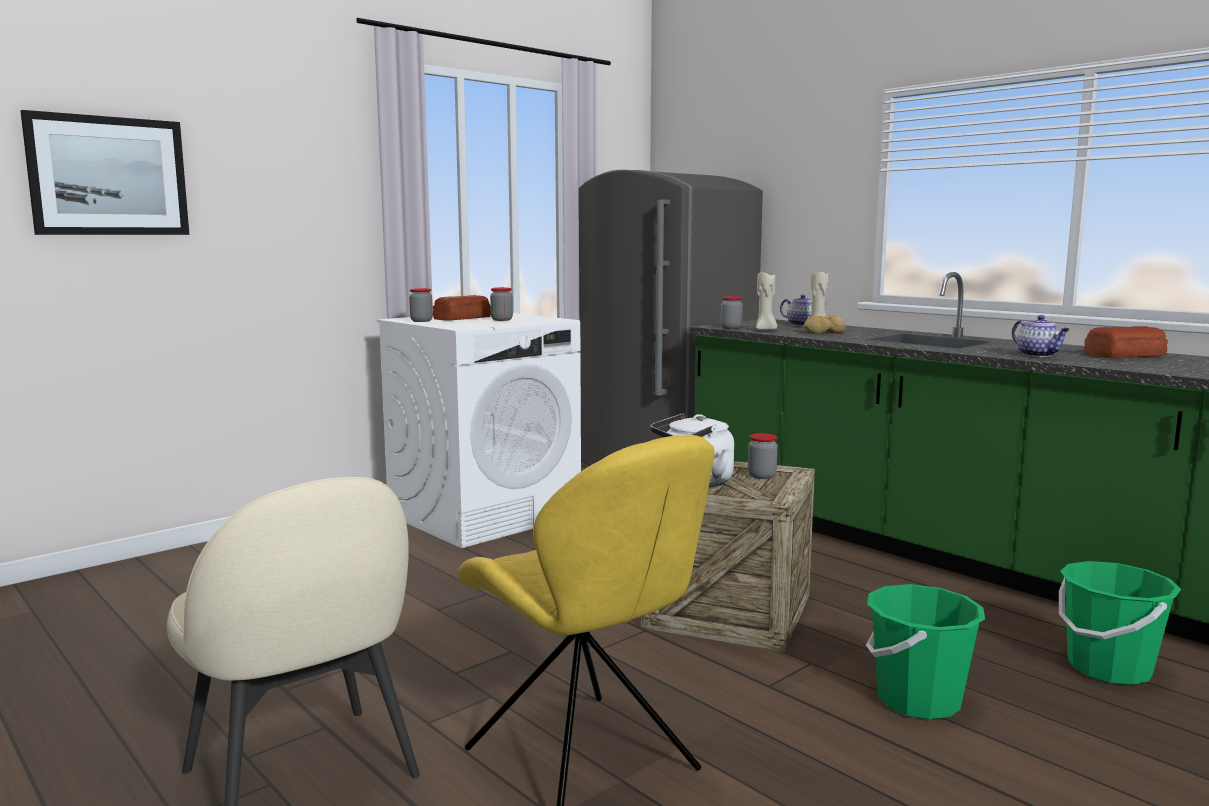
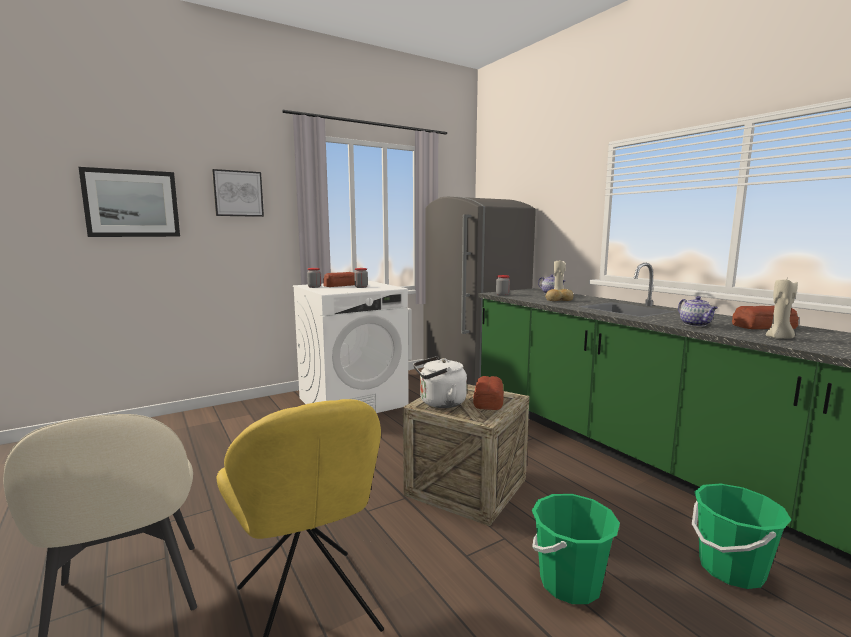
camera: 10 degrees right, 0 degrees up
(282, 160) = (238, 193): none -> picture
(761, 476) = (489, 400): jar -> bread
(765, 330) = (522, 297): beige candle -> beige candle (779, 338)

